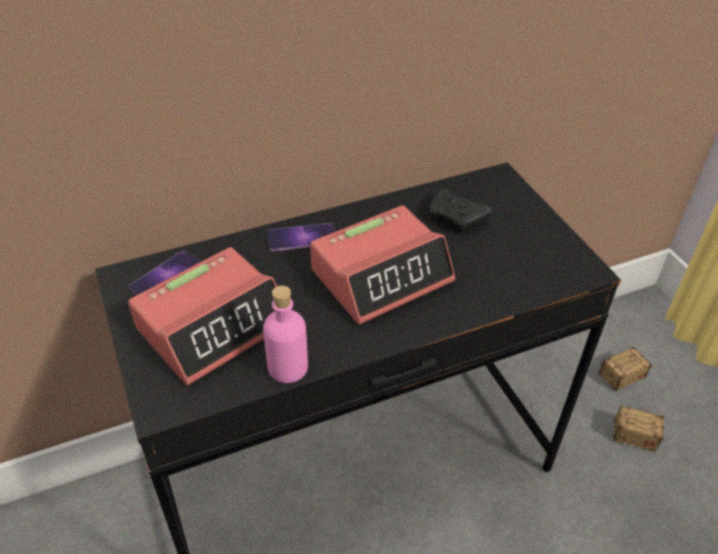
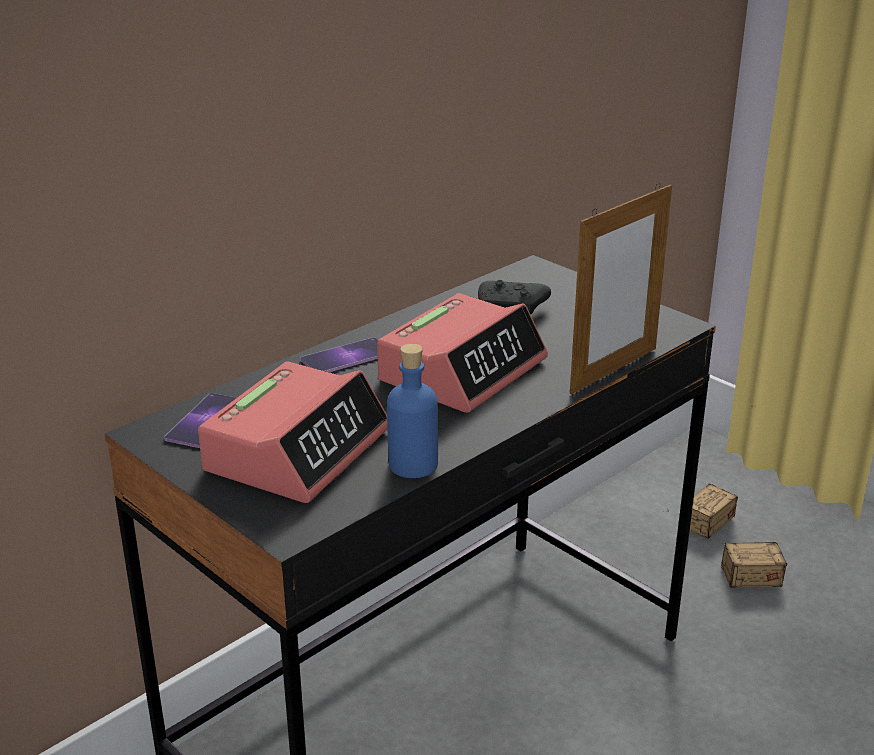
camera: 20 degrees left, 15 degrees down
(288, 367) = (413, 464): pink bottle -> blue bottle
(504, 308) = (613, 370): none -> picture frame

